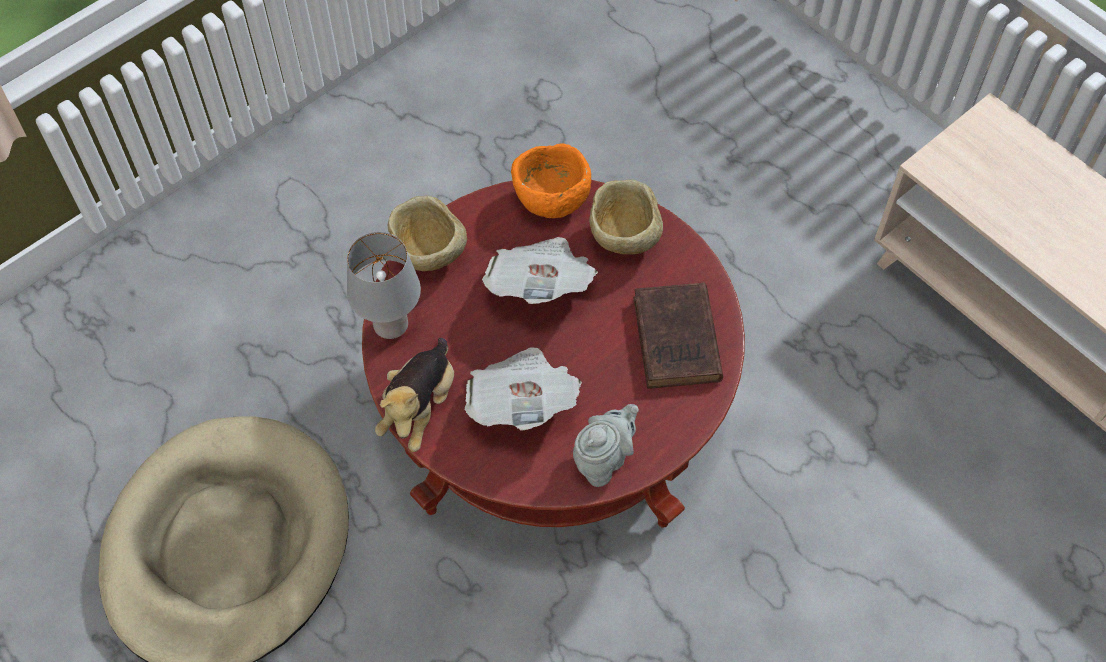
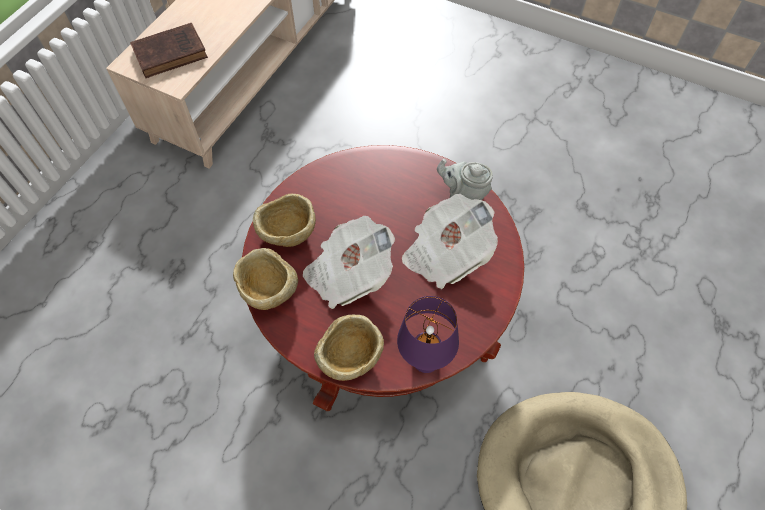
camera: 110 degrees left, 0 degrees up
(390, 327) = (426, 361): grey table lamp -> purple table lamp
(420, 406) = (480, 314): plush toy -> none
(550, 200) = (269, 292): orange bowl -> beige bowl
(677, 342) = (361, 182): brown book -> brown book (172, 53)

